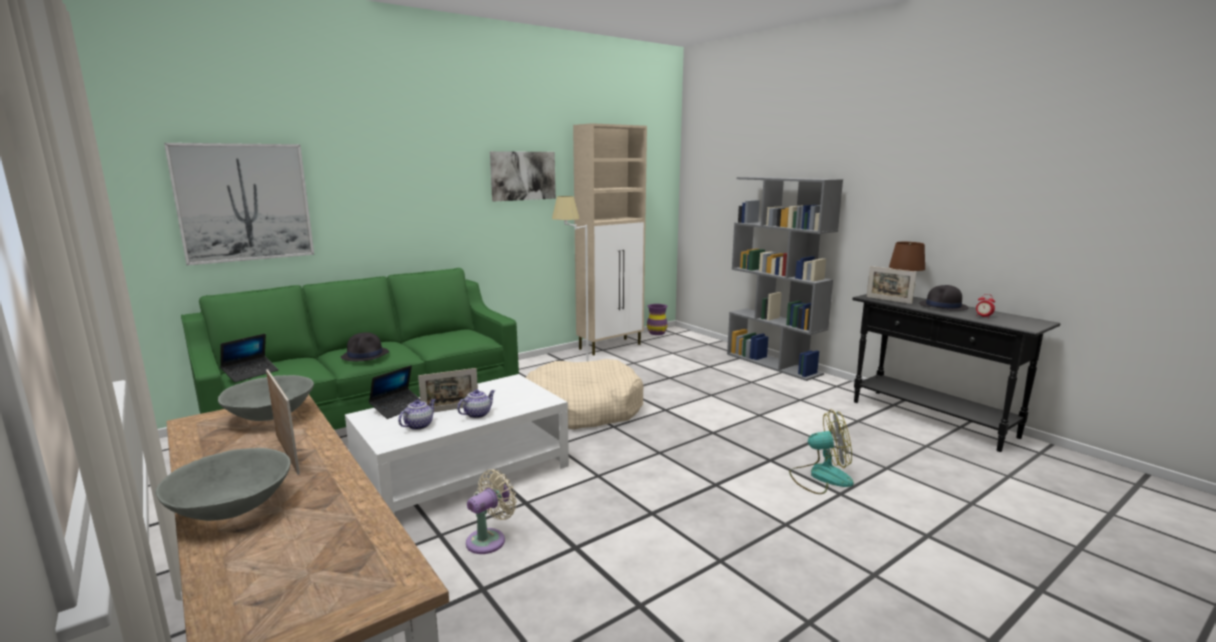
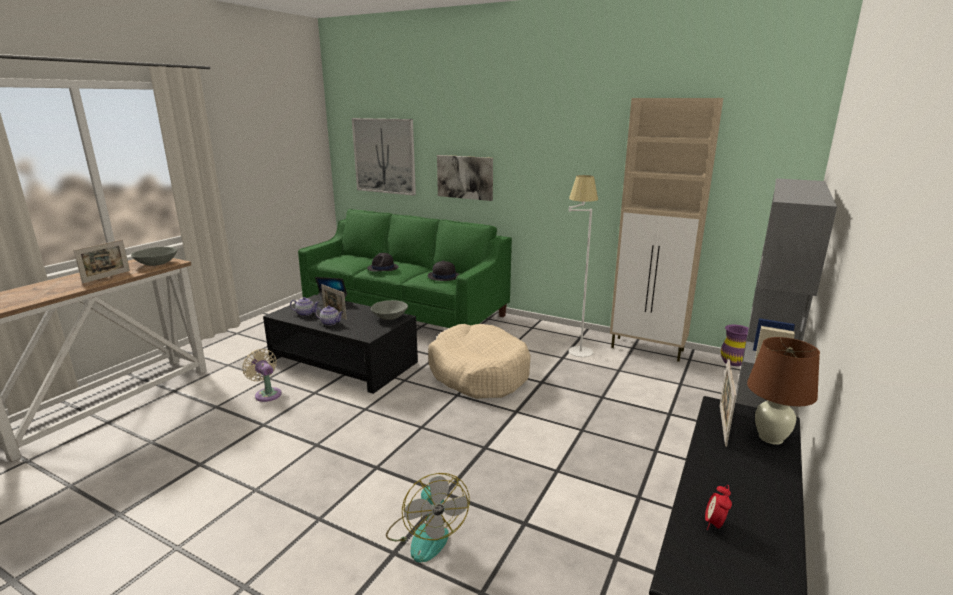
camera: 65 degrees right, 5 degrees up
(232, 507) = (54, 283): grey bowl -> grey bowl (390, 317)
(251, 373) = (335, 258): laptop -> none
(463, 474) = (344, 362): white coffee table -> black coffee table
(489, 539) = (267, 393): beige fan -> beige fan turned 150 degrees counterclockwise
(523, 175) = (578, 151): picture -> picture (465, 177)
(943, 306) = (749, 479): black hat -> black hat (443, 276)

